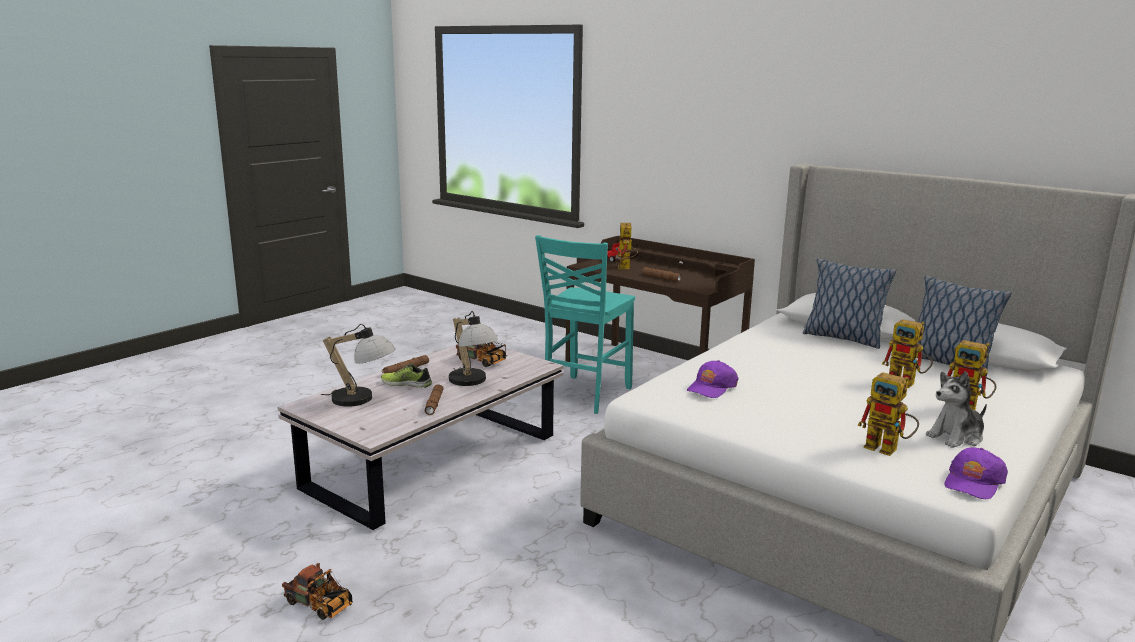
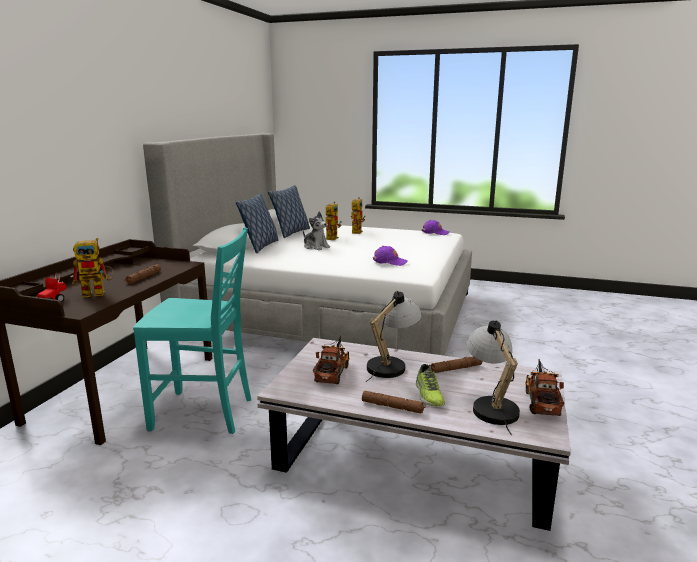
camera: 110 degrees left, 0 degrees up
(322, 606) = (637, 440): toy truck -> toy truck (541, 400)
(888, 449) = (421, 240): toy robot -> none
(956, 437) = (392, 233): plush toy -> plush toy (316, 247)

